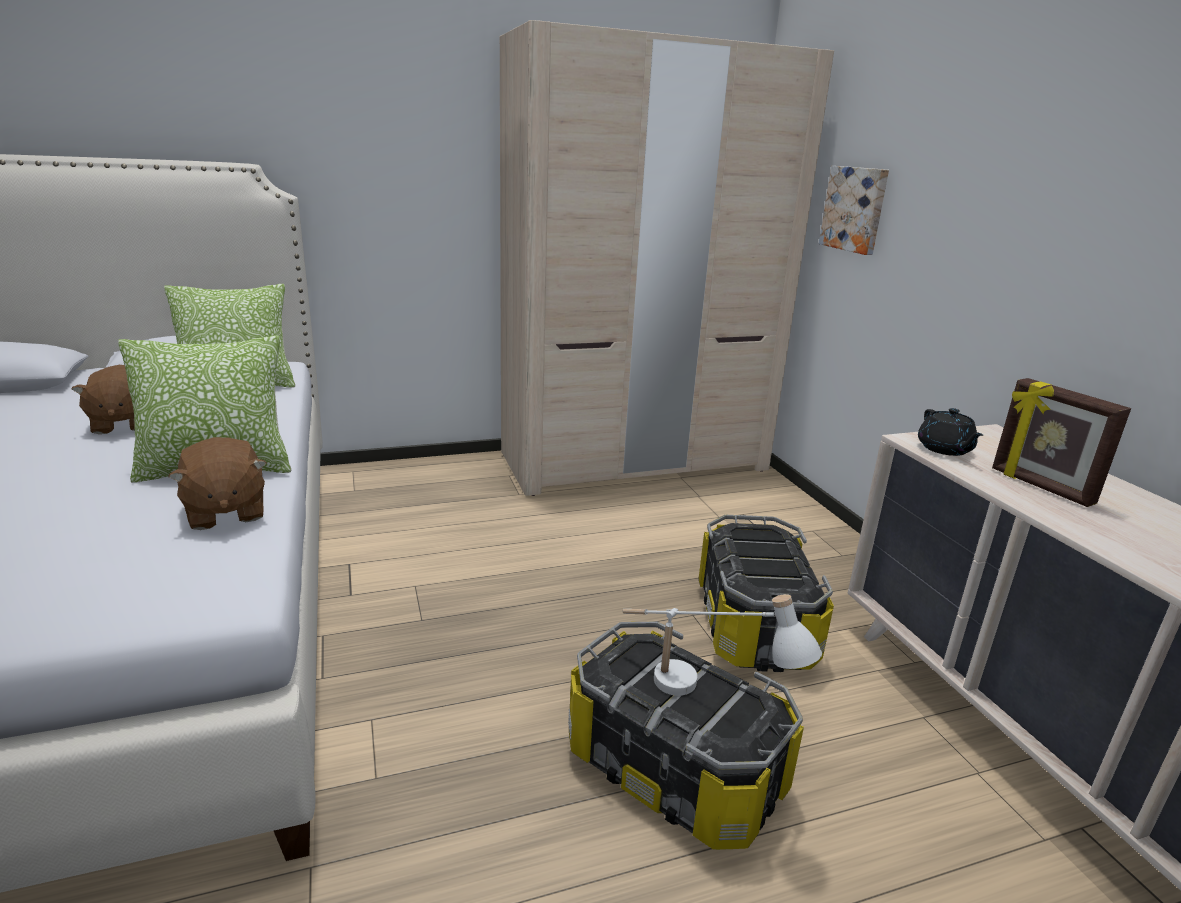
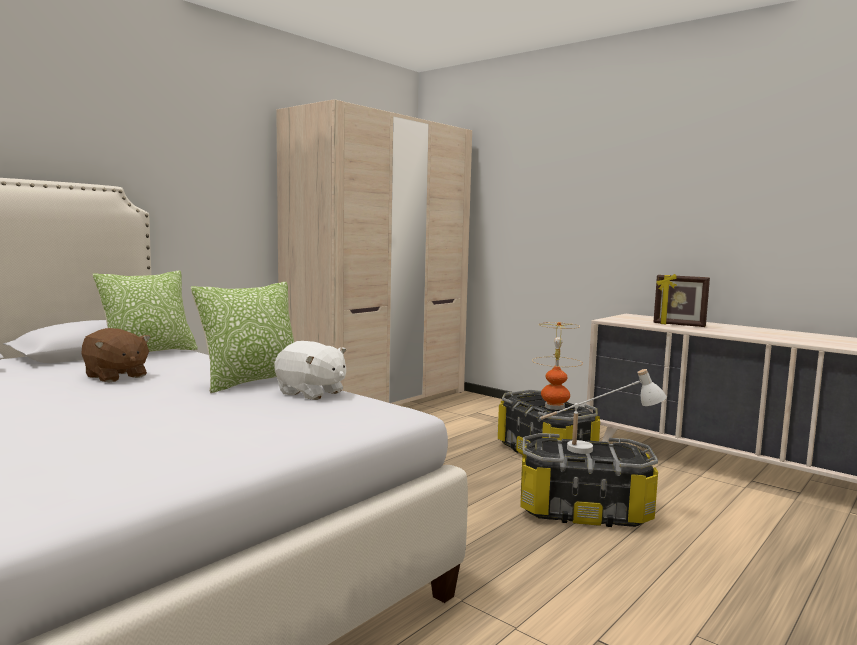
camera: 30 degrees left, 15 degrees down
(225, 512) = (311, 393): brown plush toy -> white plush toy
(768, 565) = (554, 407): none -> table lamp
(855, 209) = (503, 216): picture -> none
(944, 449) = (624, 320): black teapot -> none

